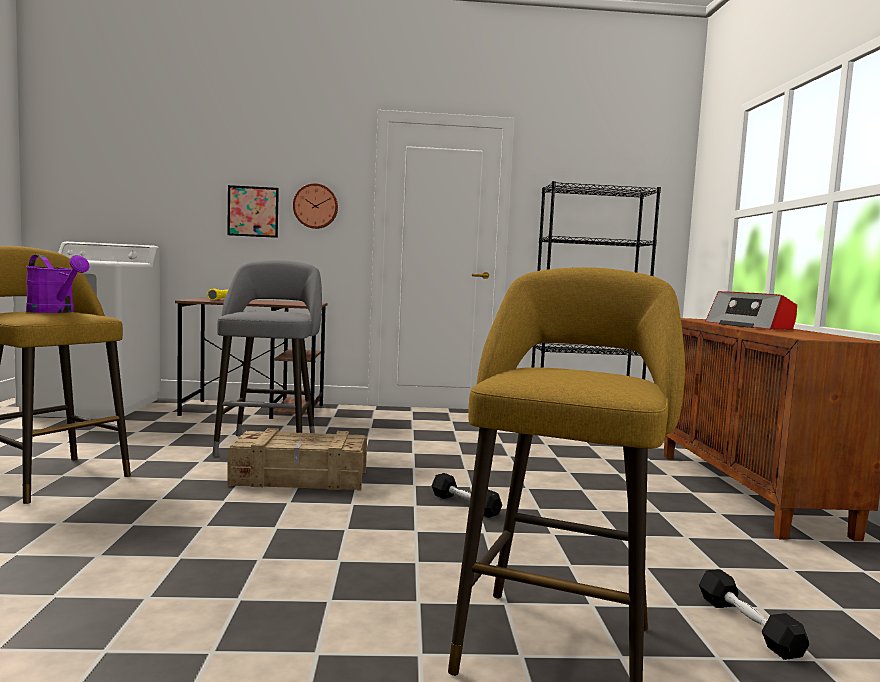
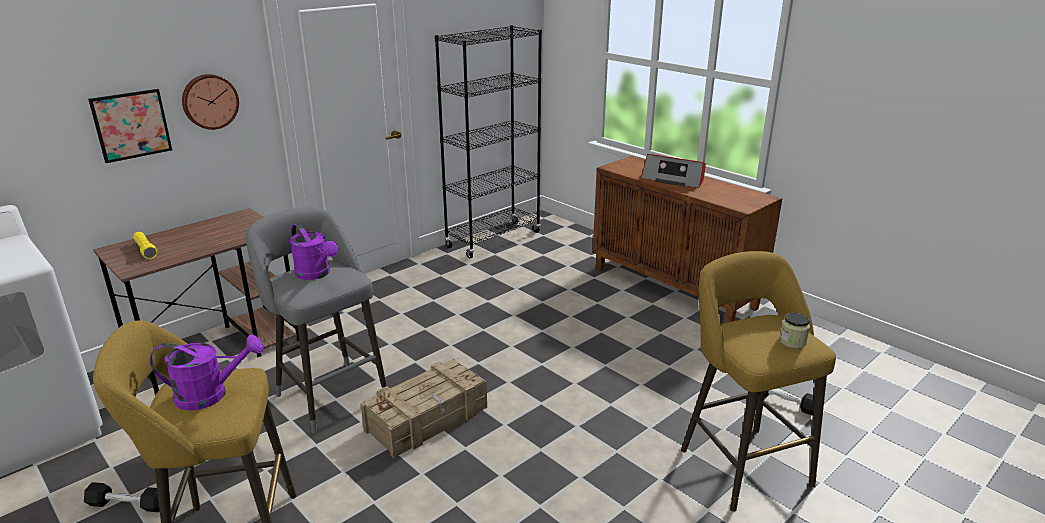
camera: 40 degrees left, 20 degrees up
(273, 311) = (316, 274): none -> purple watering can
(465, 504) = (565, 385): black dumbbell -> black dumbbell (128, 505)
(595, 381) = (792, 342): none -> jar

